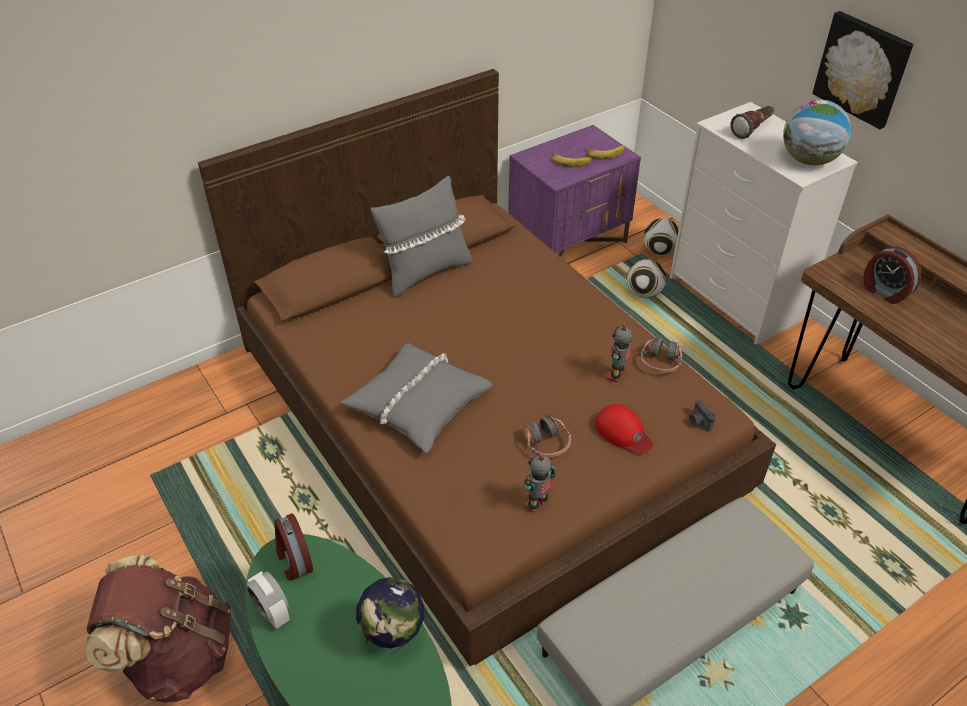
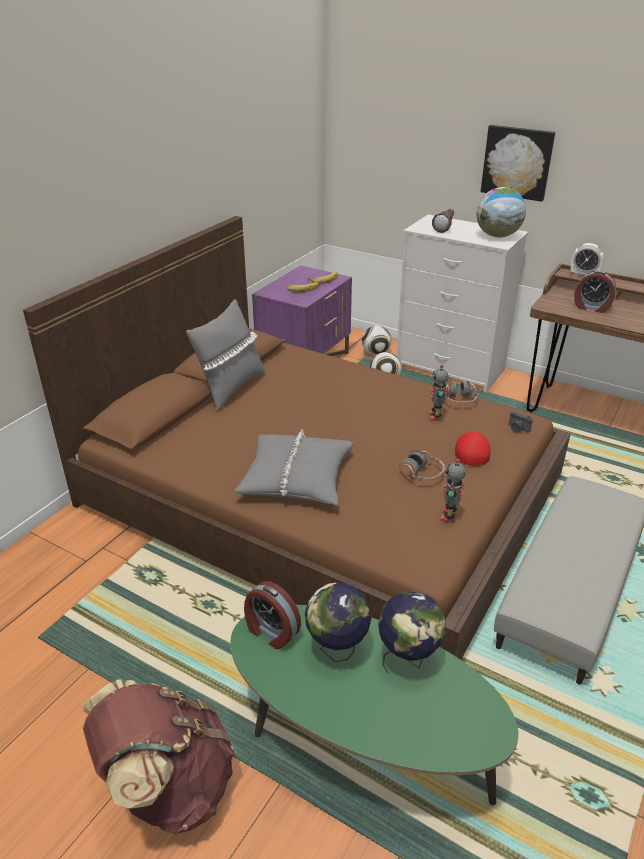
camera: 25 degrees left, 10 degrees down
(272, 612) = (282, 681): alarm clock -> alarm clock (583, 275)
(338, 602) = (337, 649): none -> globe
(623, 433) = (472, 450): red cap -> red cap turned 105 degrees counterclockwise

